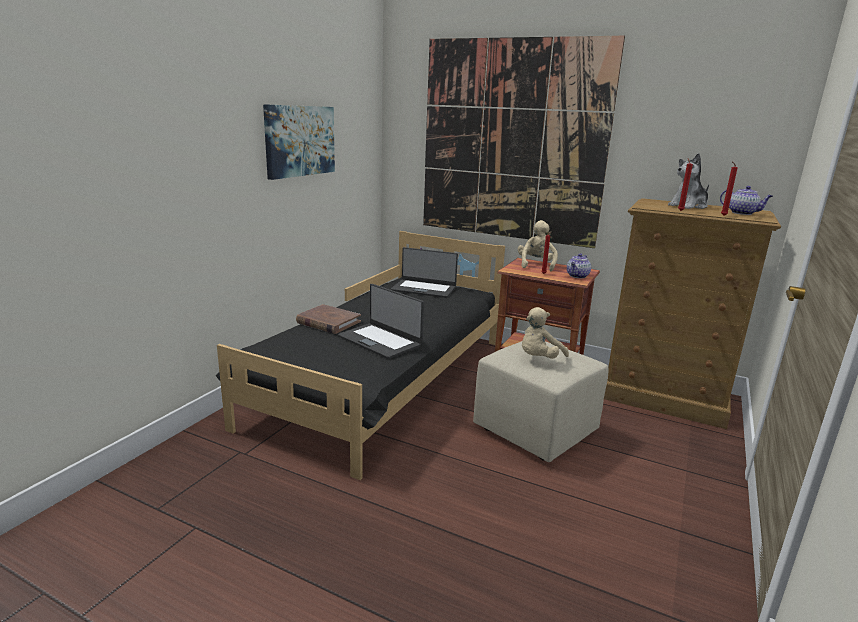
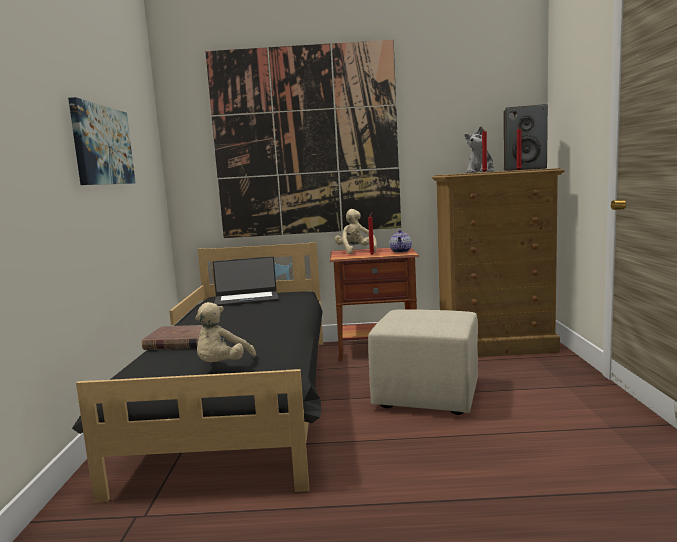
camera: 25 degrees left, 10 degrees down
(380, 341) = (258, 341): laptop -> none
(539, 359) = (422, 319): beige plush toy -> beige plush toy (222, 366)
(742, 213) = (524, 169): teapot -> speaker

